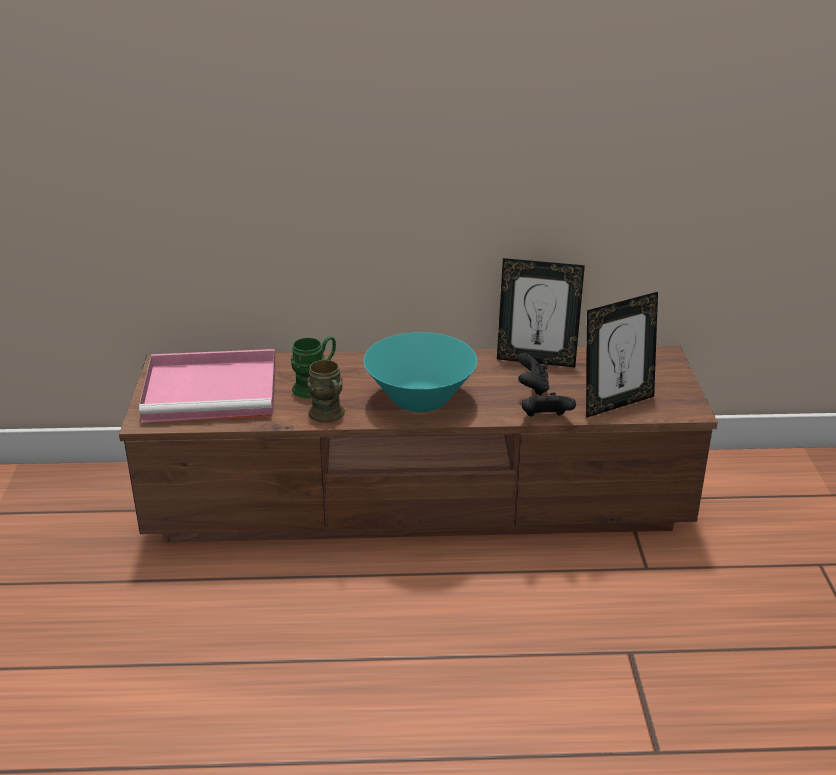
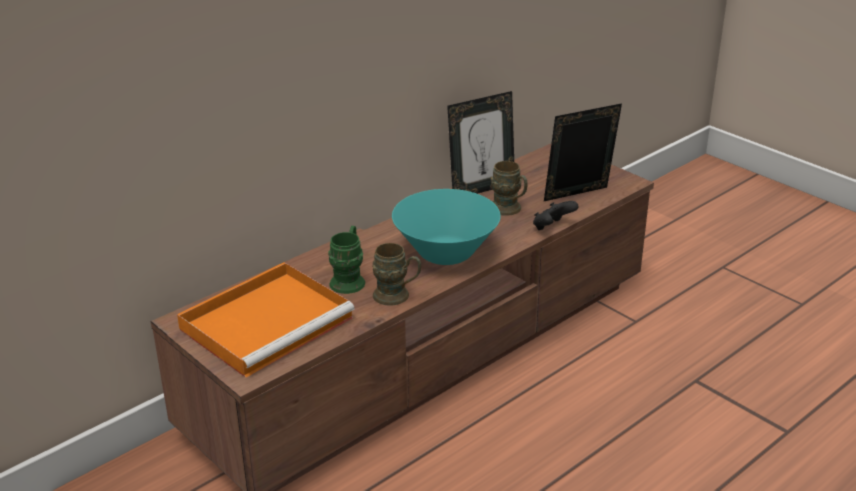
camera: 40 degrees left, 0 degrees up
(214, 391) = (269, 322): pink tray -> orange tray
(532, 388) = (509, 210): black game controller -> brown mug
(616, 403) = (578, 197): picture frame -> picture frame turned 135 degrees counterclockwise

